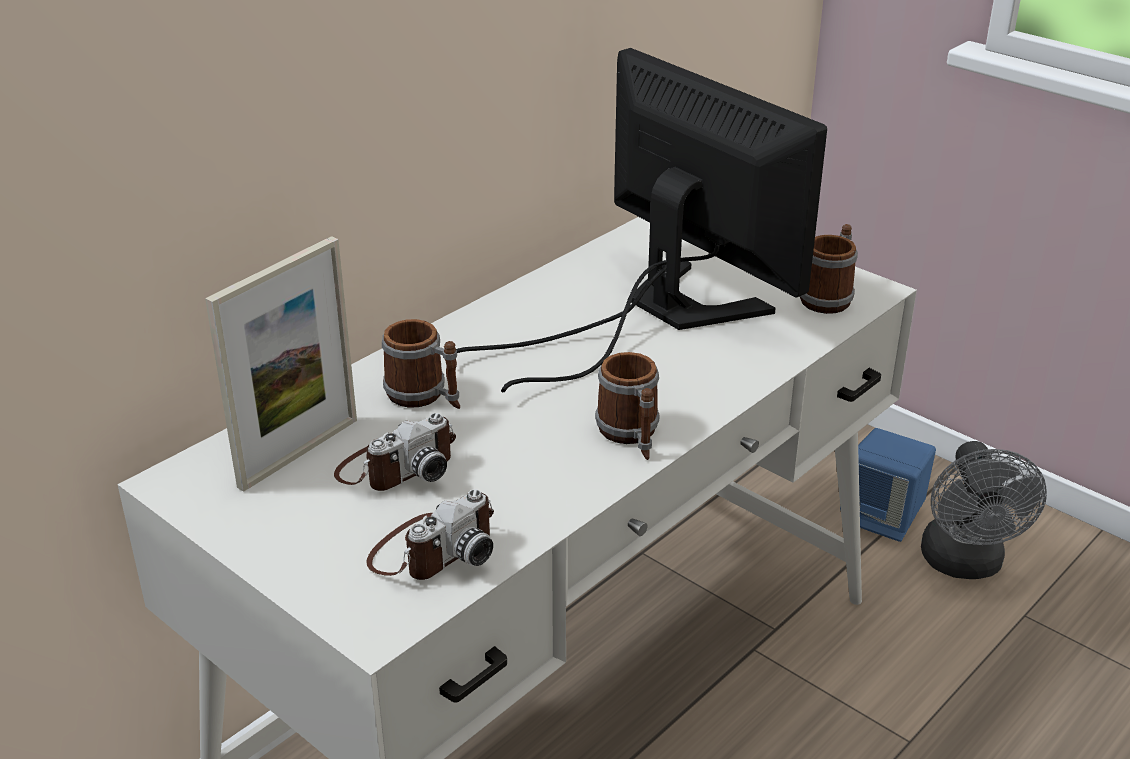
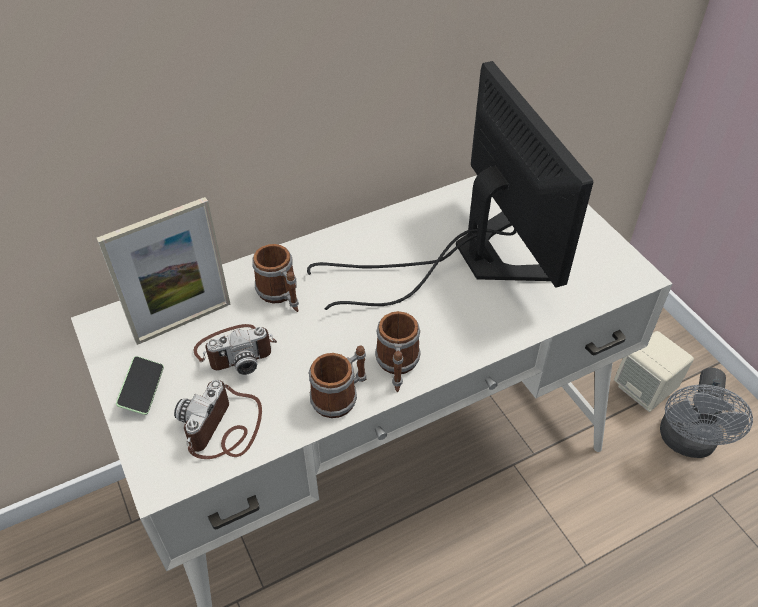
camera: 20 degrees right, 15 degrees up
(285, 538) = (143, 390): none -> phone
(433, 549) = (224, 428): camera -> camera turned 135 degrees clockwise
(828, 297) = (601, 275): mug -> mug (341, 396)
(882, 518) = (645, 390): blue speaker -> beige speaker

